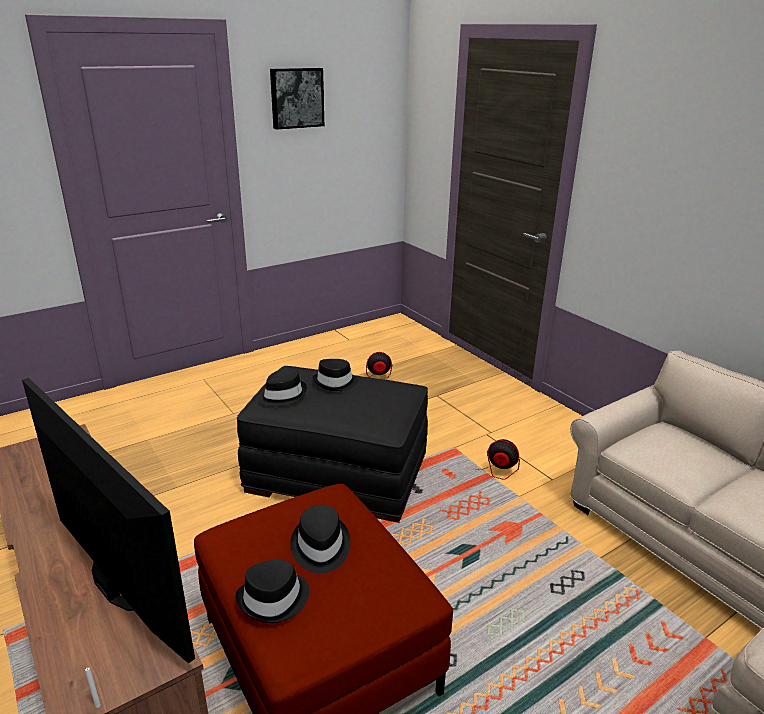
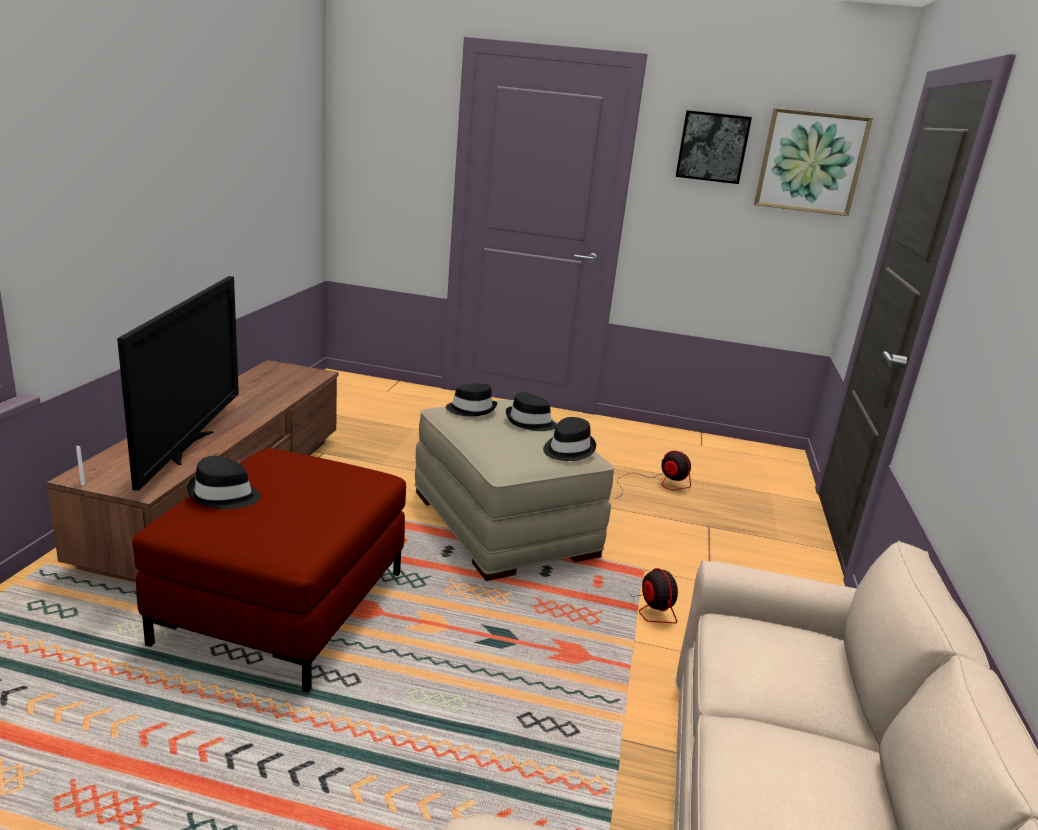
camera: 45 degrees right, 5 degrees down
(320, 547) = (303, 492): black hat -> black hat (567, 449)
(338, 473) = (504, 523): black ottoman -> beige ottoman
(366, 98) = (810, 162): none -> picture

